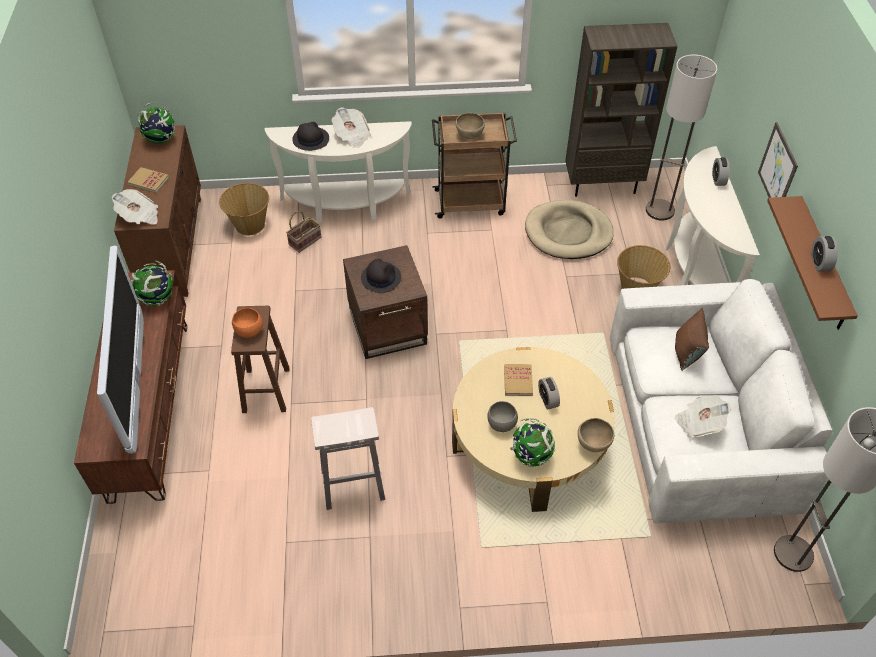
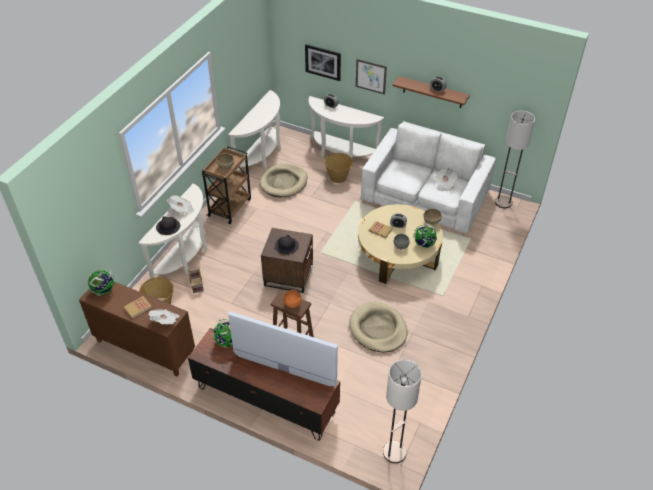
camera: 60 degrees left, 5 degrees down
(351, 485) = (378, 329): white stool -> beige dog bed
(603, 184) = (262, 155): brown bookcase -> white console table
(659, 210) = (297, 146): floor lamp -> floor lamp (394, 452)
(687, 352) = (405, 170): brown pillow -> none
(748, 98) = (323, 62): none -> picture

